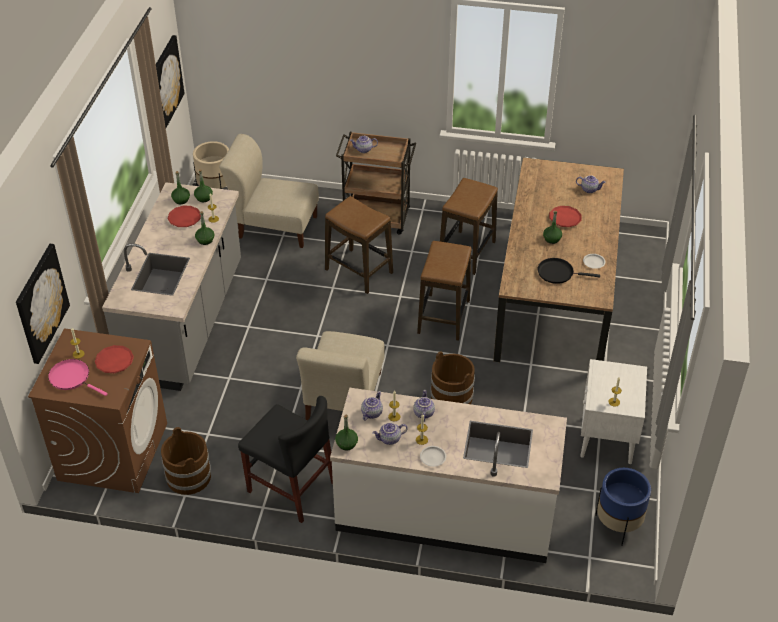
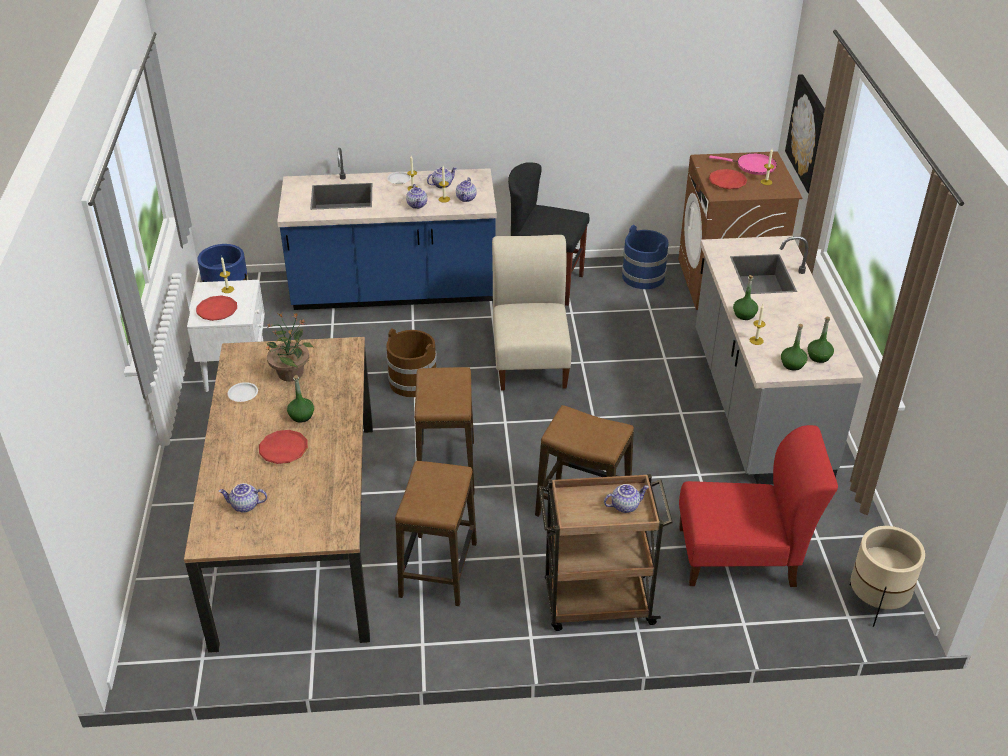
camera: 165 degrees right, 5 degrees down
(165, 83) = (960, 395): picture -> none
(184, 218) = (792, 335): red plate -> red plate (217, 311)
(188, 476) = (643, 277): brown bucket -> blue bucket
(274, 226) = (742, 556): beige chair -> red chair
(346, 444) = (479, 177): green bottle -> none
(446, 511) = (394, 290): white counter -> blue counter
(558, 273) = (291, 373): black frying pan -> potted plant

